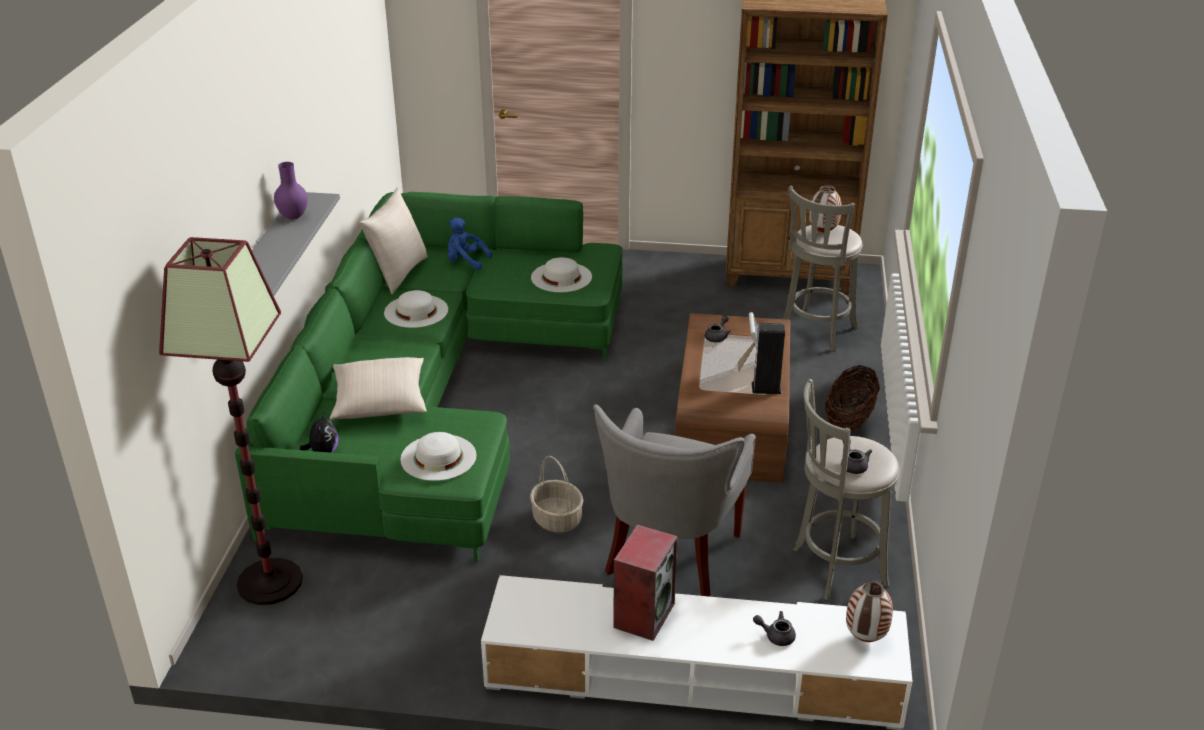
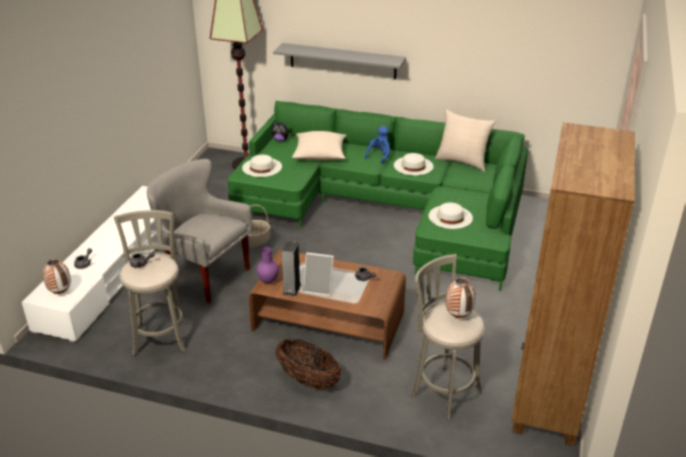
camera: 100 degrees right, 0 degrees up
(293, 217) = (373, 56): purple vase -> purple vase (269, 281)
(466, 261) = (479, 185): blue plush toy -> blue plush toy (379, 155)
(643, 614) = (127, 227): speaker -> none

